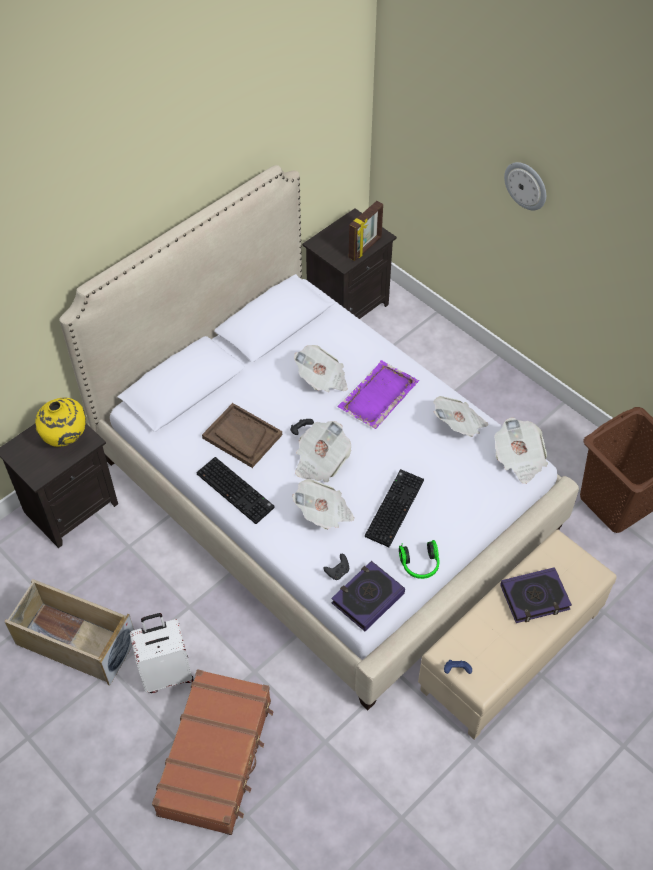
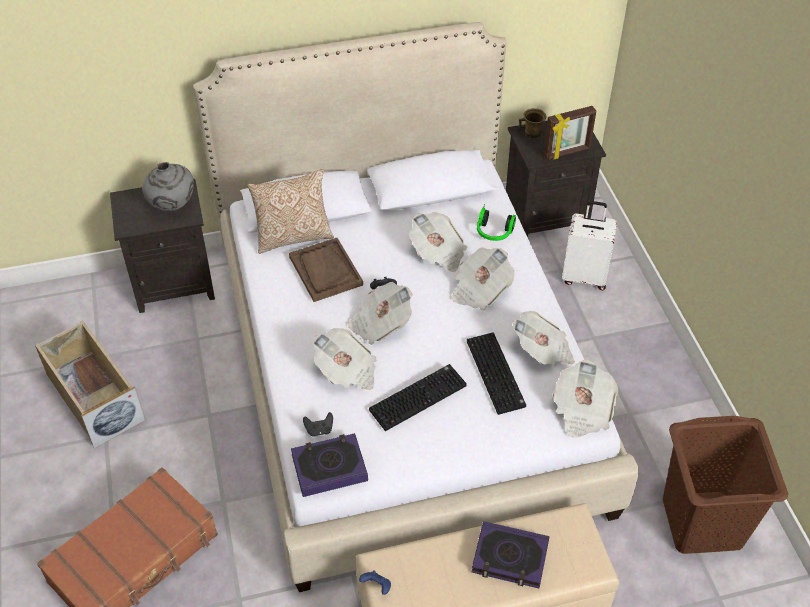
camera: 30 degrees right, 5 degrees down
(65, 439) = (172, 207): yellow vase -> grey vase
(167, 673) = (148, 463): white suitcase -> white suitcase (584, 276)
(191, 418) = (293, 237): none -> pillow
(237, 490) = (284, 315): keyboard -> keyboard (497, 374)
(326, 242) = (532, 134): none -> brown mug
(377, 396) = (480, 290): purple tray -> newspaper
(420, 565) = (403, 463): headphones -> headphones (494, 233)
(526, 185) = (723, 123): wall clock -> none

